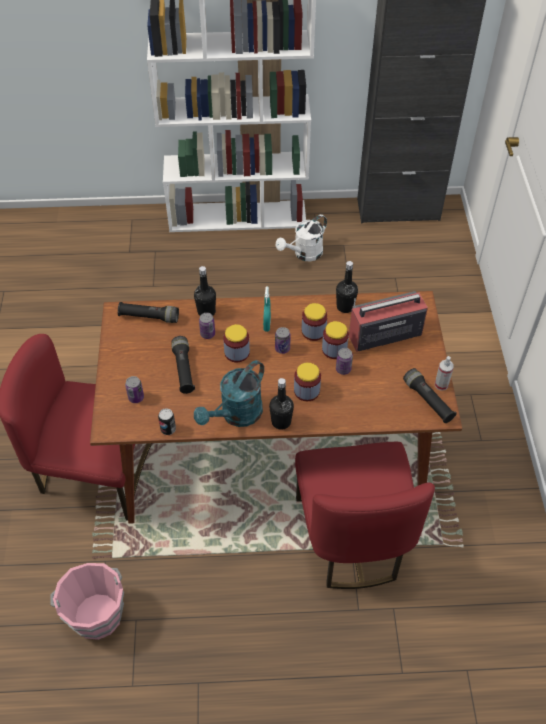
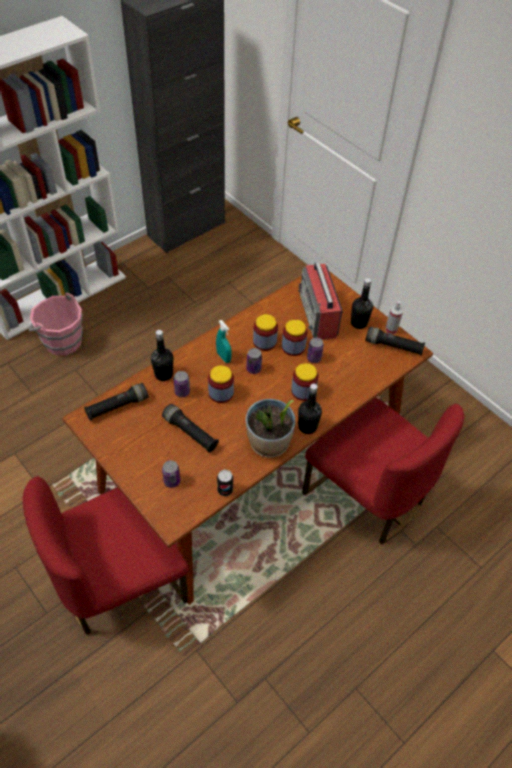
camera: 40 degrees left, 0 degrees up
(96, 614) = (228, 698): pink bucket -> pink bucket (62, 341)
(236, 415) = (269, 443): turquoise watering can -> potted plant
(304, 254) = (142, 300): white watering can -> none
(345, 307) = (270, 309): black bottle -> black bottle (358, 323)
(383, 335) = (318, 316): radio -> radio turned 45 degrees counterclockwise

